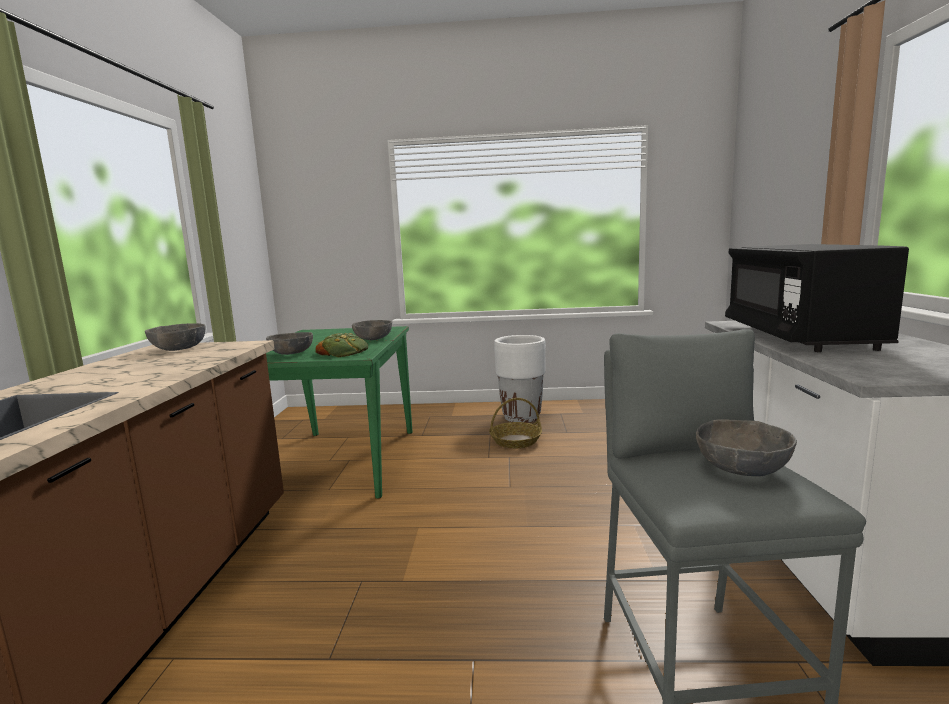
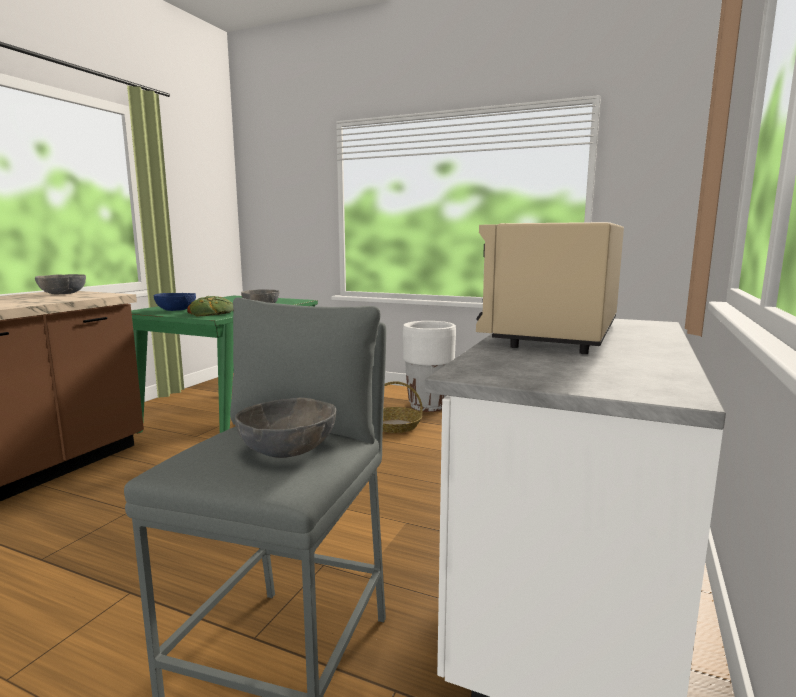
camera: 20 degrees right, 0 degrees up
(292, 353) = (176, 310): grey bowl -> blue bowl
(798, 337) = (553, 334): black microwave -> beige microwave

